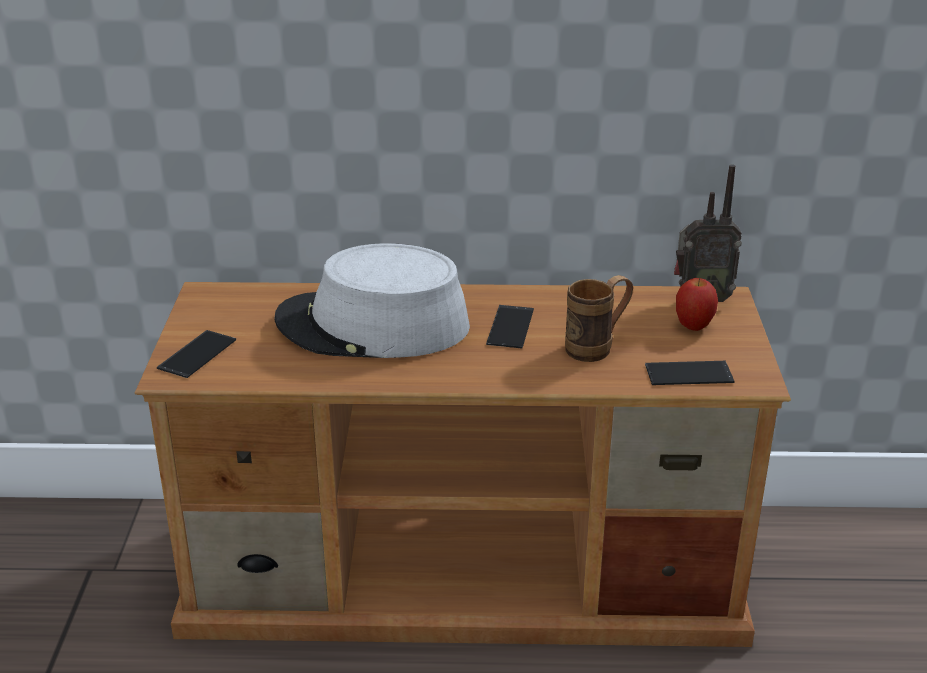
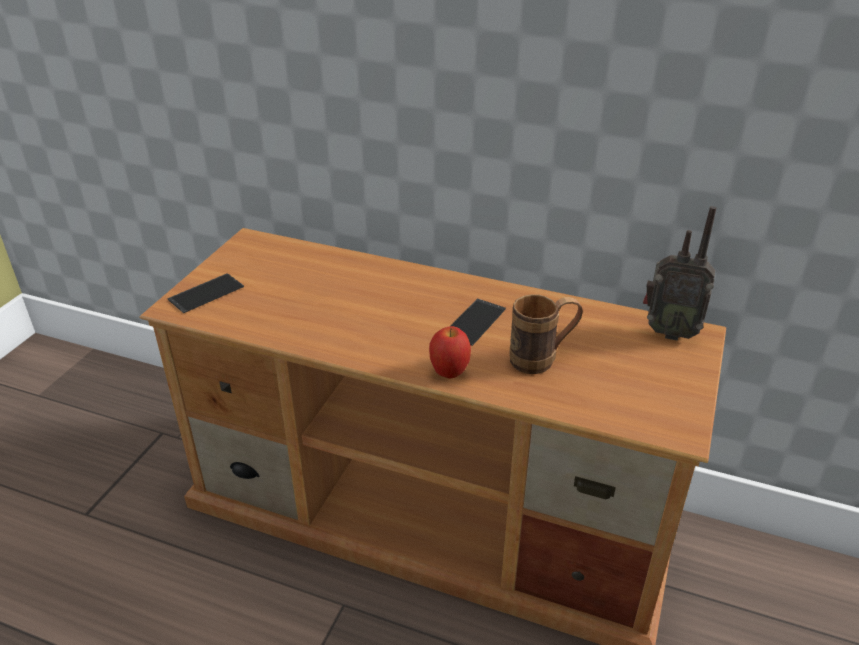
camera: 20 degrees right, 5 degrees up
(372, 325) = (359, 296): grey hat -> none
(689, 374) = (615, 408): phone -> none
(693, 327) = (647, 358): apple -> apple (449, 373)

